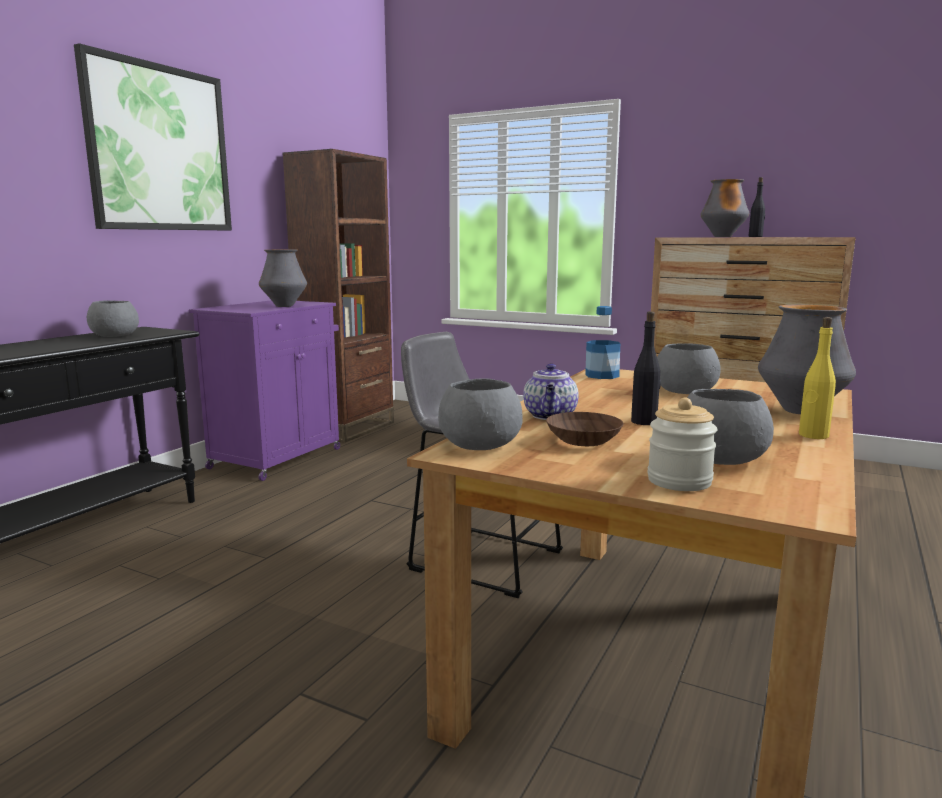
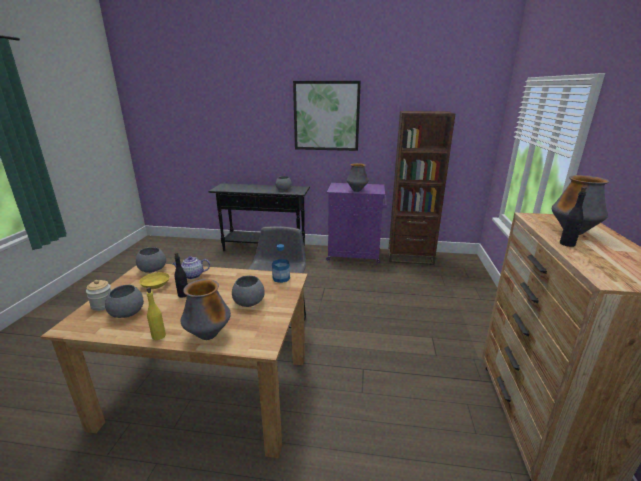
camera: 70 degrees right, 10 degrees up
(582, 440) = (156, 285): brown bowl -> yellow bowl

